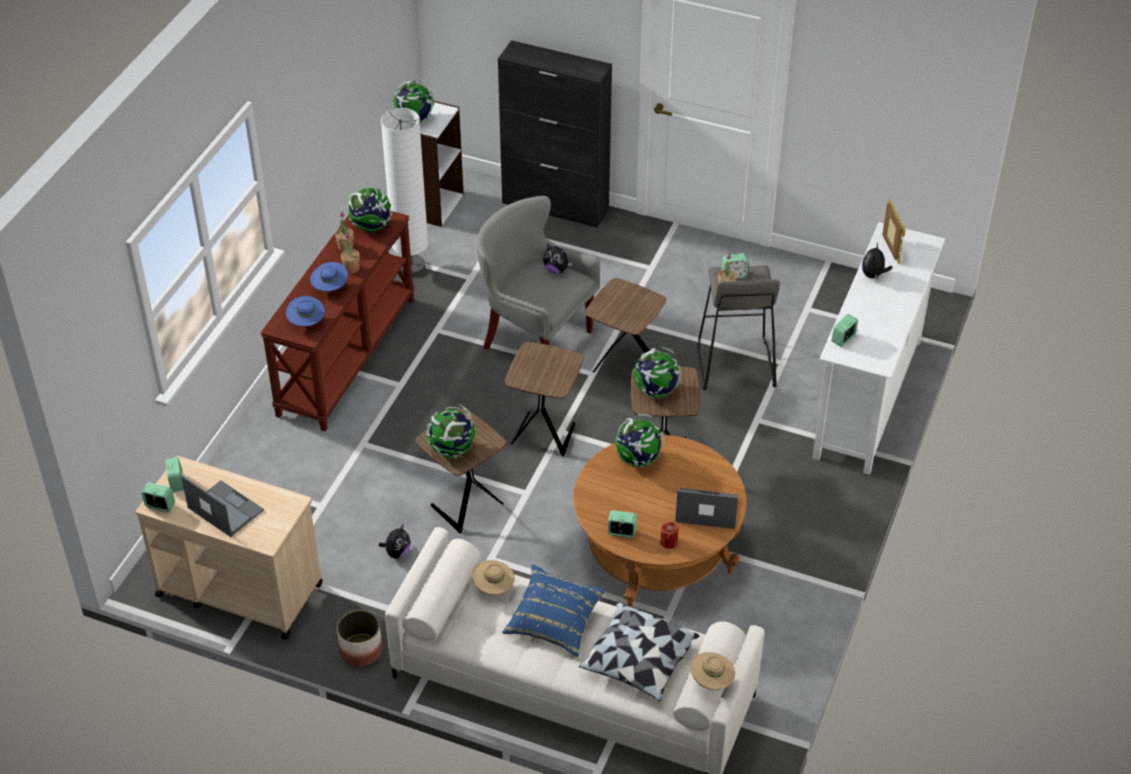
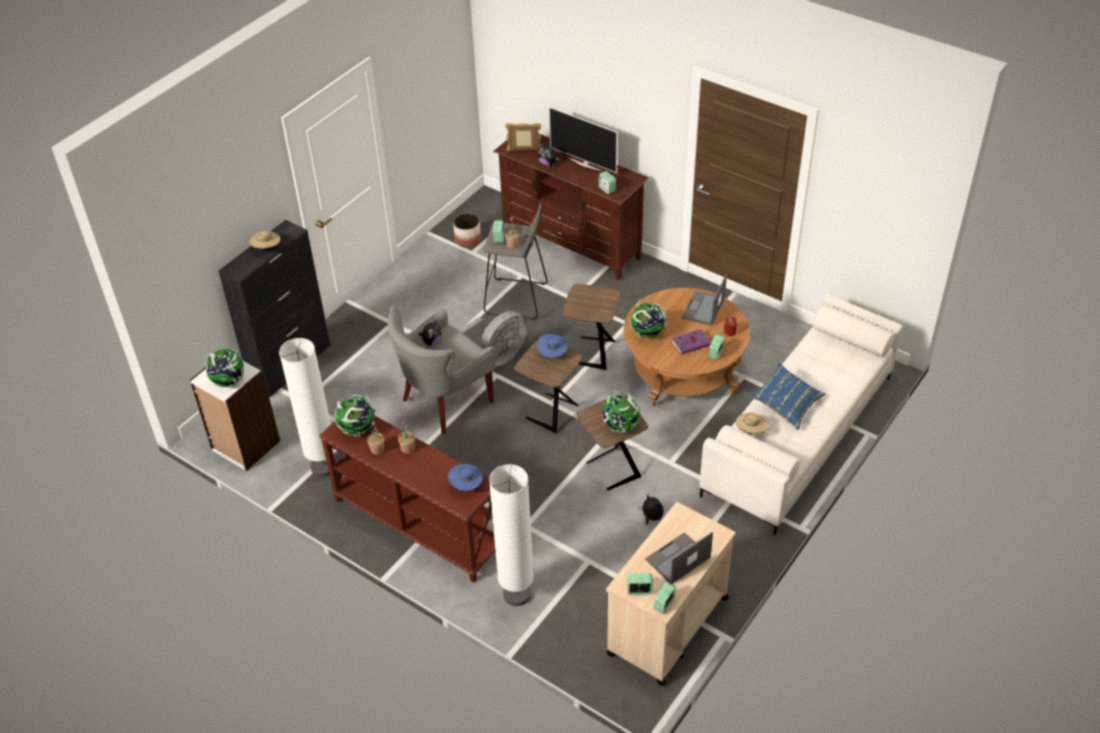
camera: 75 degrees left, 0 degrees up
(264, 454) = (516, 595): none -> white floor lamp
(330, 288) = (427, 465): blue hat -> blue hat (552, 354)
(360, 650) = (745, 552): planter -> planter (468, 240)
(624, 369) = (497, 357): brown side table -> grey fan
(633, 505) = (691, 343): none -> purple book
(638, 662) = (829, 368): pillow -> none
(655, 391) = (591, 307): globe -> none
(711, 681) = (869, 323): beige hat -> beige hat (266, 249)
(868, 399) = (572, 243): white tv stand -> brown tv stand
(890, 310) = (585, 164): none -> television

